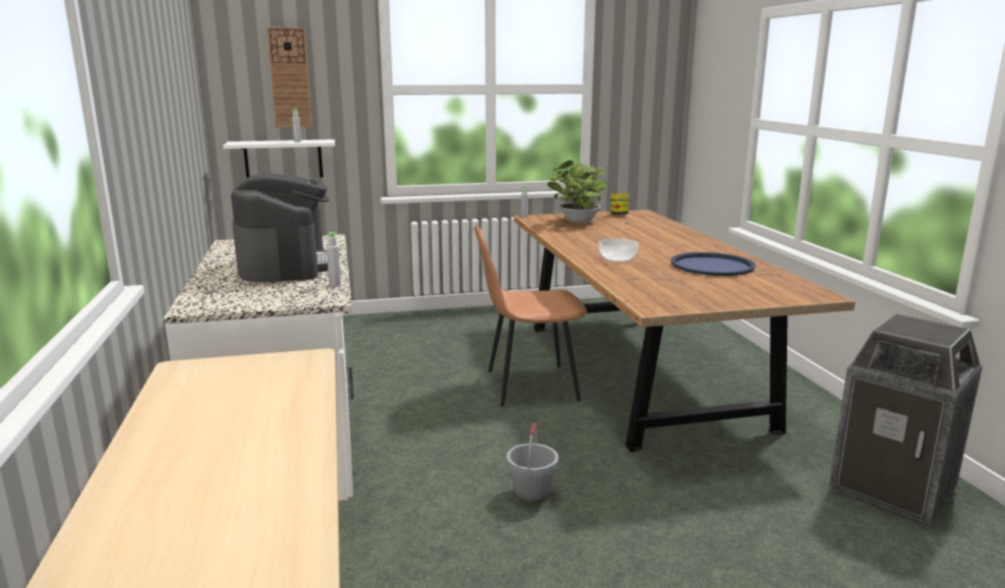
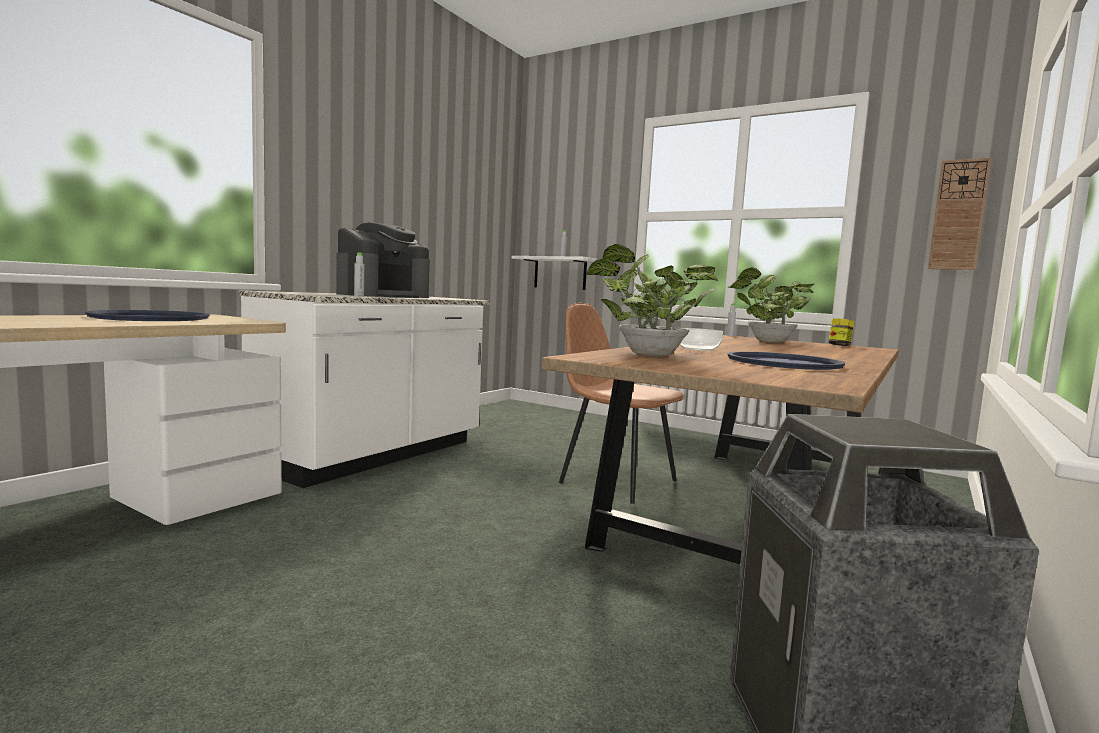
camera: 45 degrees right, 10 degrees down
(215, 404) = (150, 318): none -> blue tray
(290, 78) = (572, 208): wall clock -> wall clock (958, 215)
(531, 494) = (438, 531): grey bucket -> none
(646, 284) = (646, 354): none -> potted plant

